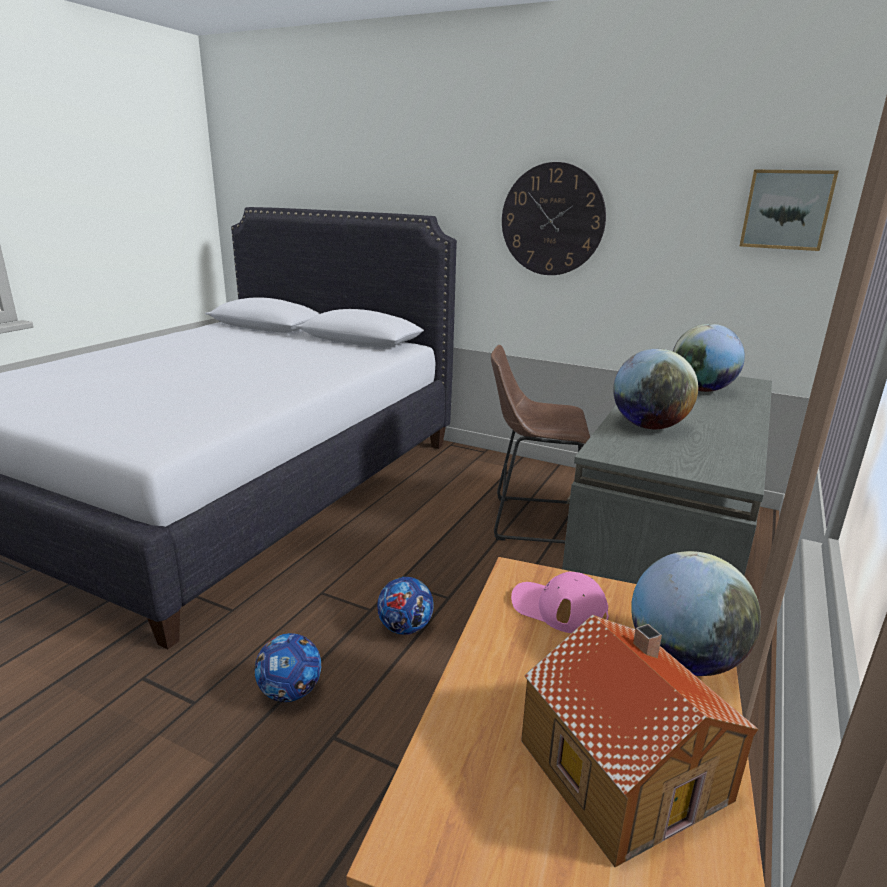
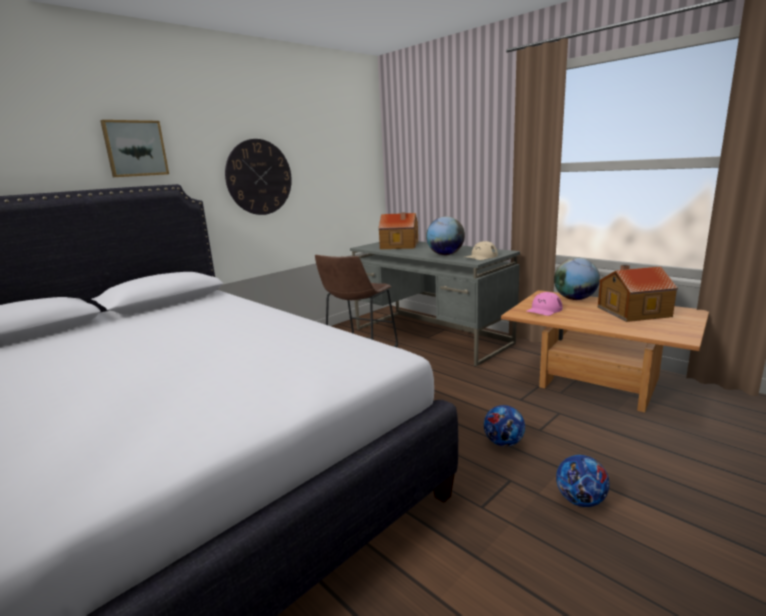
camera: 70 degrees left, 5 degrees down
(405, 628) = (453, 403): football -> football (580, 500)
(652, 456) = (481, 257): none -> beige cap
(701, 390) = (400, 245): globe -> toy house
(786, 210) = (362, 160): picture -> picture (135, 148)

